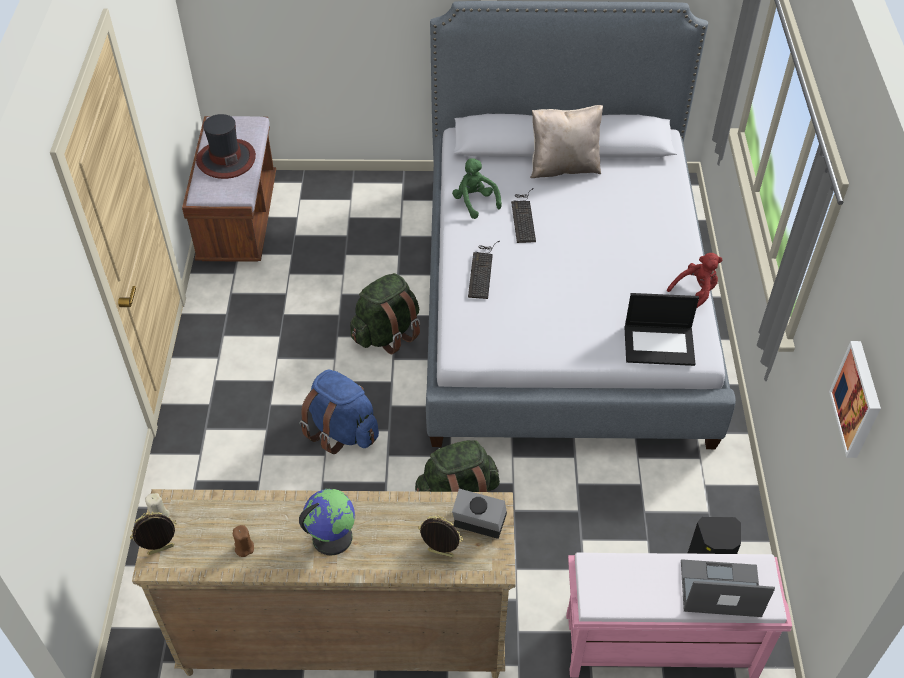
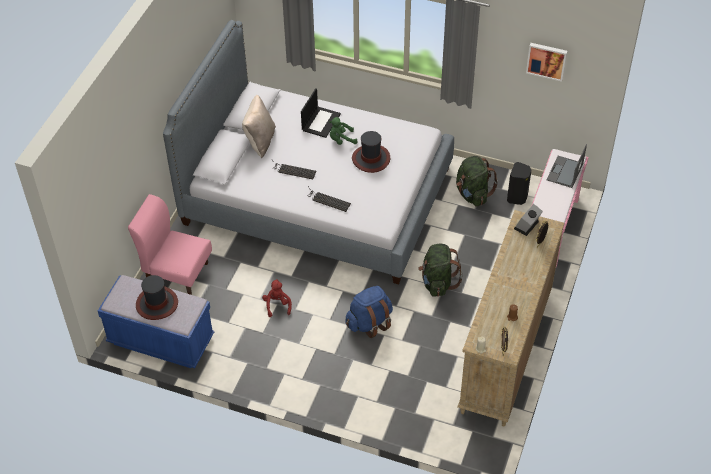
camera: 70 degrees left, 0 degrees up
(238, 220) = (161, 340): brown bench -> blue bench
(332, 536) = (517, 282): globe -> none
(355, 199) = (177, 272): none -> pink chair
(387, 334) = (304, 284): green backpack -> green backpack (472, 194)
(475, 202) = (268, 188): green plush toy -> green plush toy (341, 140)
(598, 298) = (371, 159): none -> hat
(659, 344) = (414, 145): laptop -> laptop (321, 121)
(695, 294) = (385, 120): red plush toy -> red plush toy (277, 305)

